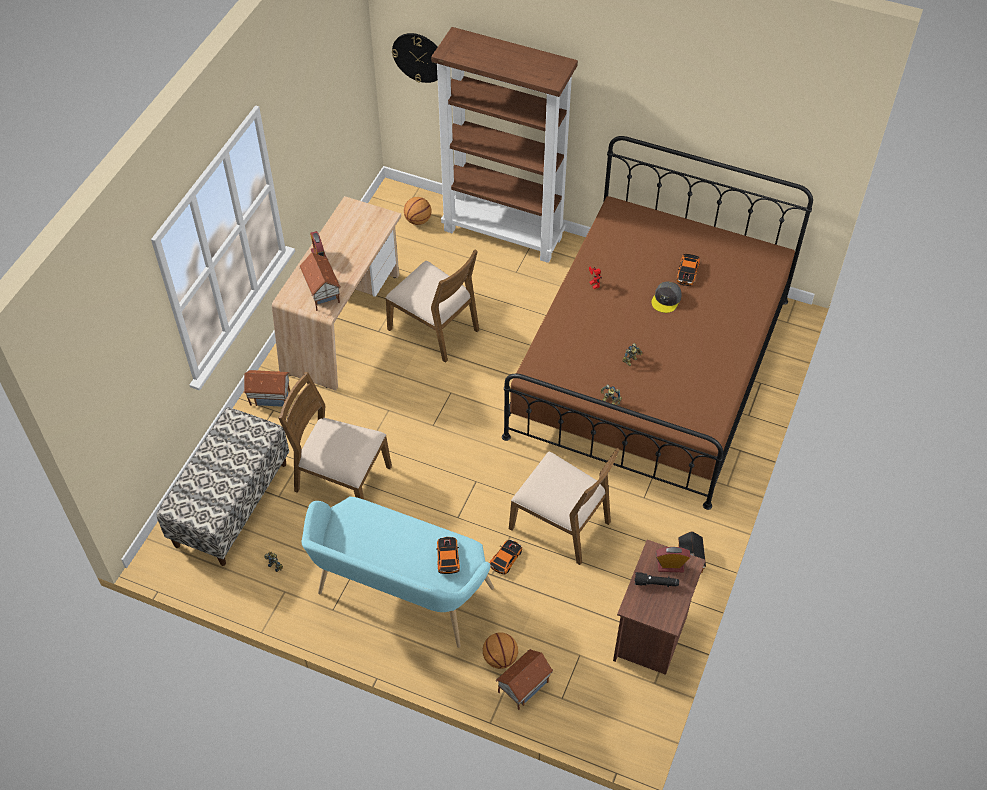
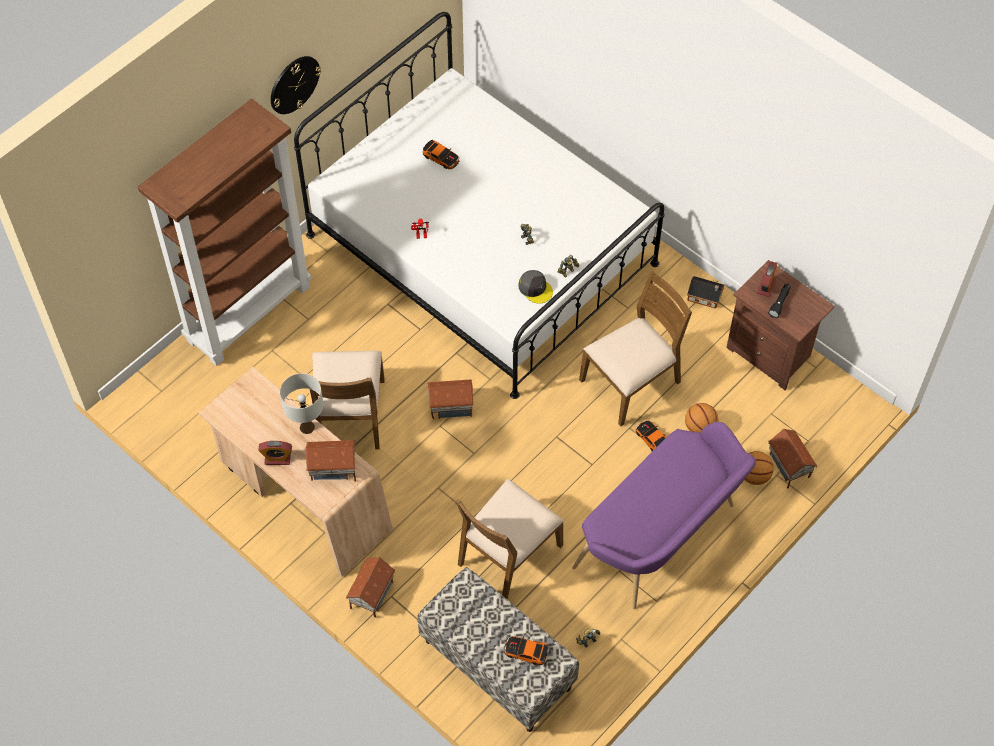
camera: 70 degrees left, 5 degrees up
(356, 264) = (307, 427): none -> white table lamp
(399, 596) = (661, 539): turquoise bench -> purple bench
(418, 220) = (188, 386): basketball -> basketball (700, 427)
(419, 57) = (108, 249): wall clock -> wall clock (294, 84)
(435, 329) = (350, 415): brown chair -> brown chair turned 120 degrees clockwise
(447, 557) = (684, 459): toy car -> toy car (525, 652)
(473, 394) = (450, 406): none -> toy house
(650, 366) = (481, 249): brown bed -> white bed
(666, 299) = (467, 185): grey cap -> grey cap (535, 288)

